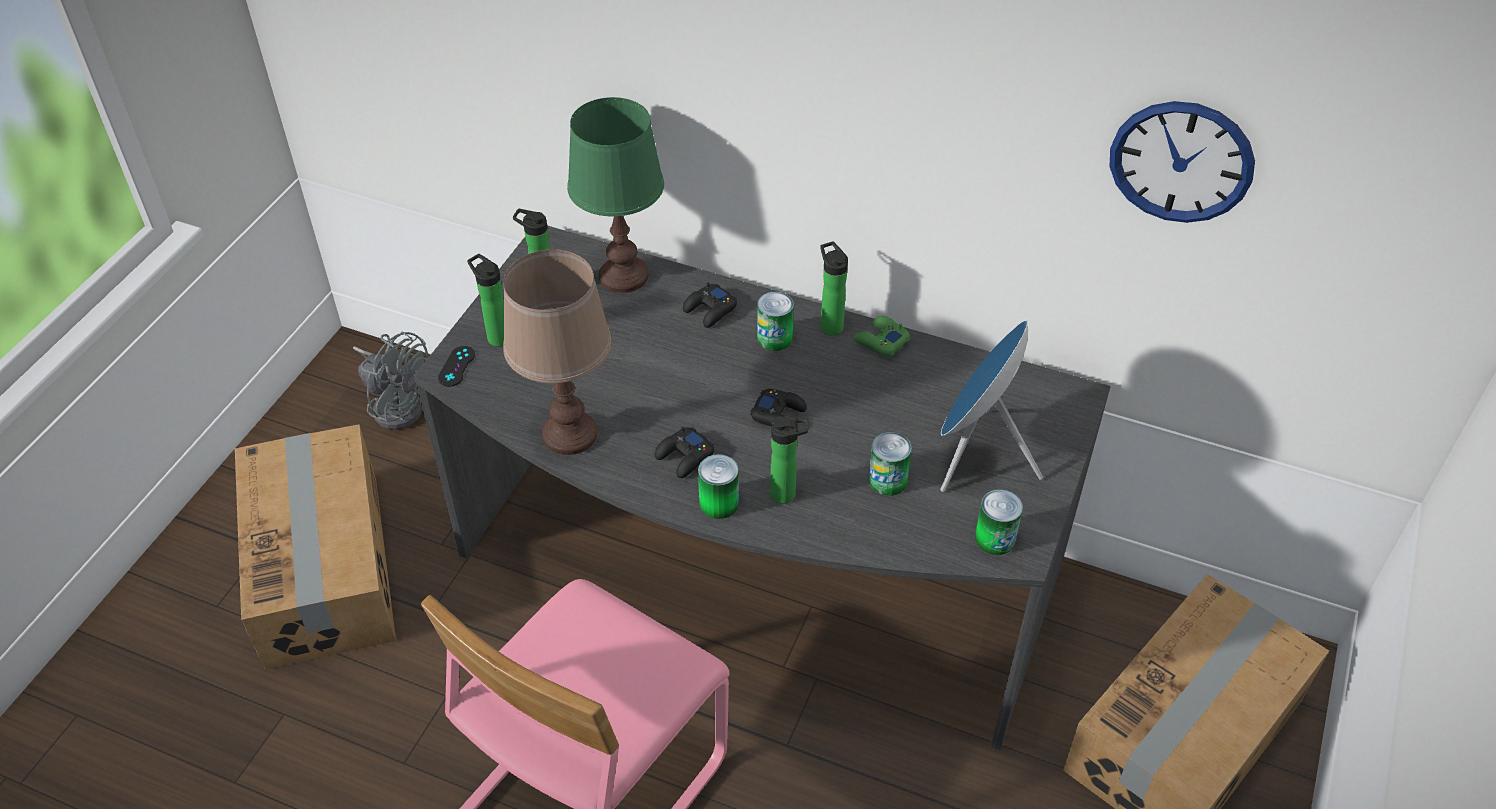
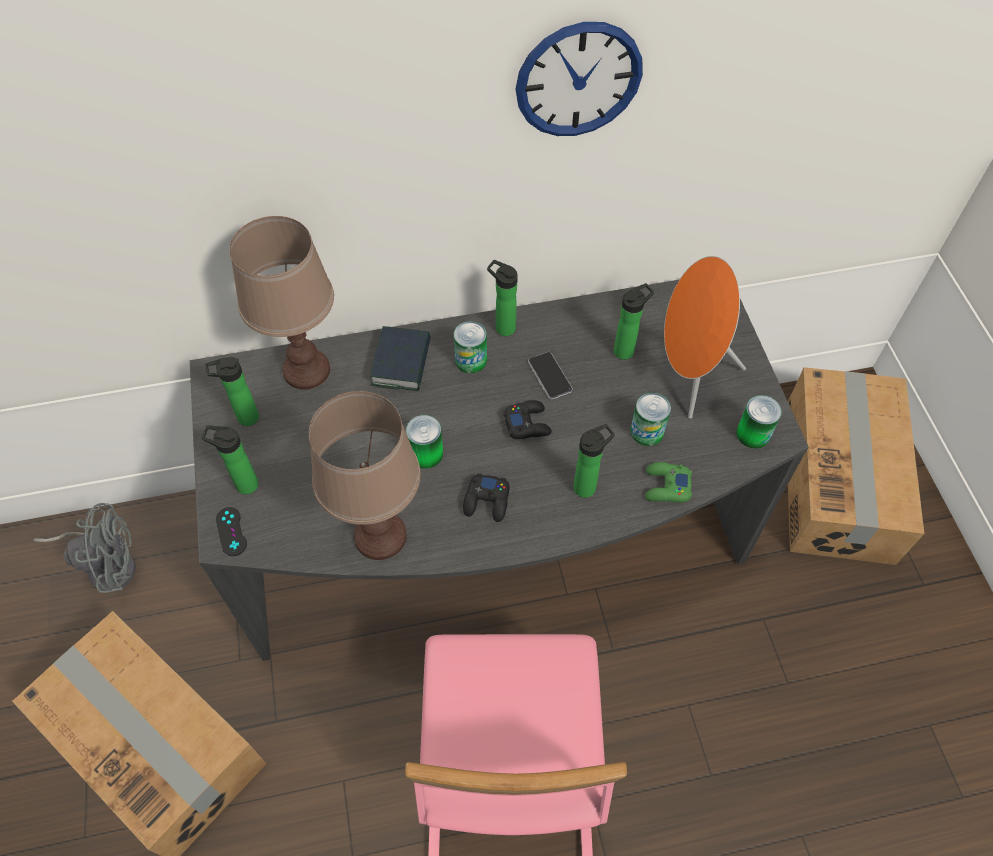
camera: 35 degrees left, 10 degrees up
(624, 275) = (307, 370): green table lamp -> brown table lamp
(710, 310) = (402, 363): black game controller -> book
(719, 503) = (545, 524): can -> can (426, 453)
(836, 387) = (549, 376): none -> phone
(881, 341) = (549, 320): green game controller -> green game controller (666, 487)
(933, 402) = (626, 350): none -> bottle
(977, 455) = (689, 375): blue speaker -> orange speaker
(1181, 162) = (787, 73): wall clock -> wall clock (578, 80)

